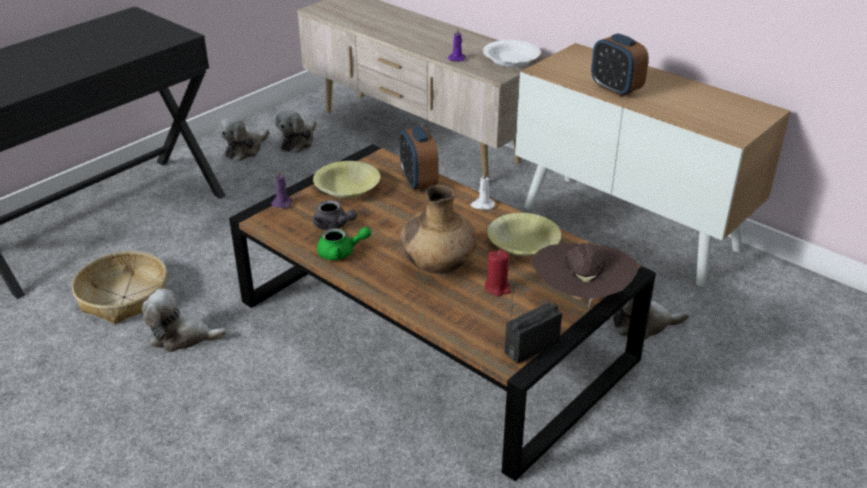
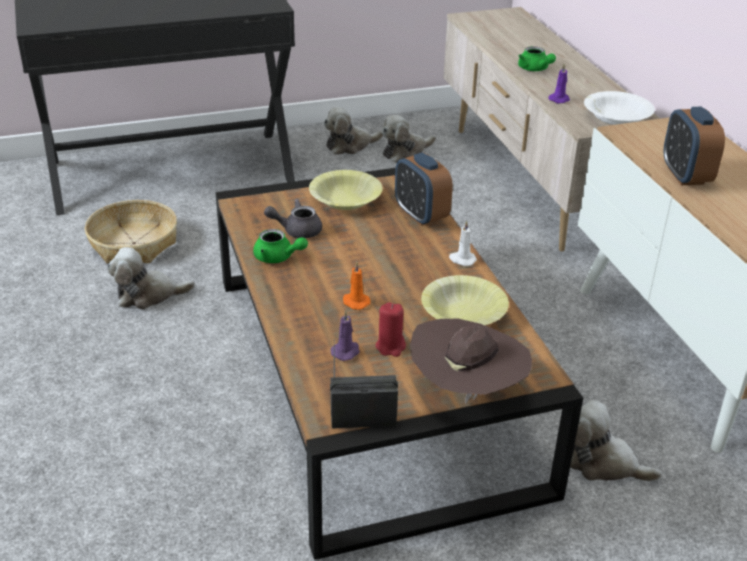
camera: 30 degrees right, 0 degrees up
(182, 336) = (148, 295): plush toy -> plush toy turned 45 degrees counterclockwise
(282, 202) = (273, 194): purple candle -> purple candle (346, 351)
(334, 226) = (297, 230): grey teapot -> grey teapot turned 105 degrees clockwise
(414, 39) = (535, 69): none -> green teapot
(418, 181) = (421, 215): alarm clock -> alarm clock turned 45 degrees counterclockwise
(437, 265) = (355, 302): brown vase -> orange candle

